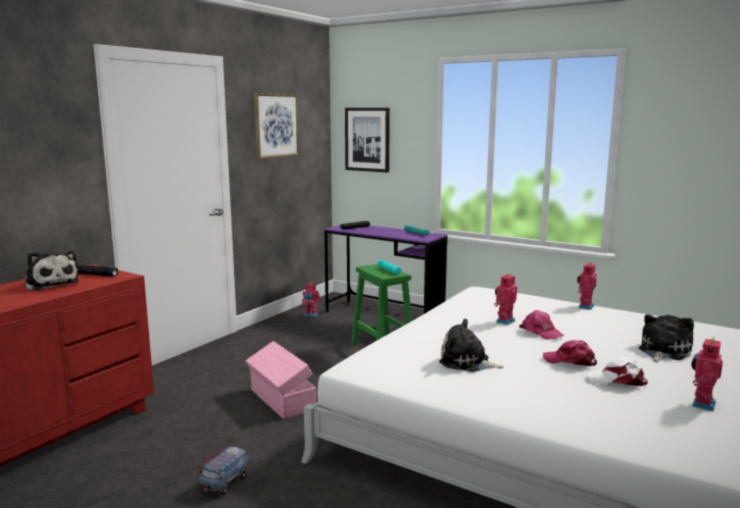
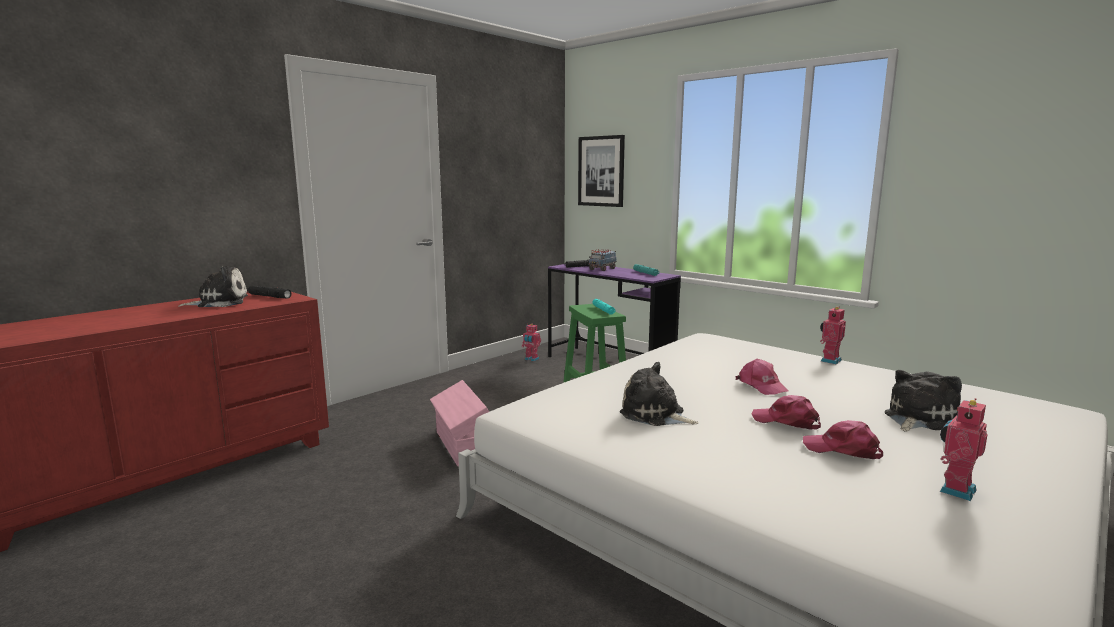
camera: 10 degrees right, 0 degrees up
(51, 283) = (219, 302): plush toy -> plush toy turned 75 degrees counterclockwise
(224, 483) = (362, 532): toy truck -> toy truck (602, 269)
(276, 125) = (499, 153): picture -> none
(504, 321) = (721, 371): toy robot -> none
(618, 380) = (843, 449): white cap -> pink cap

